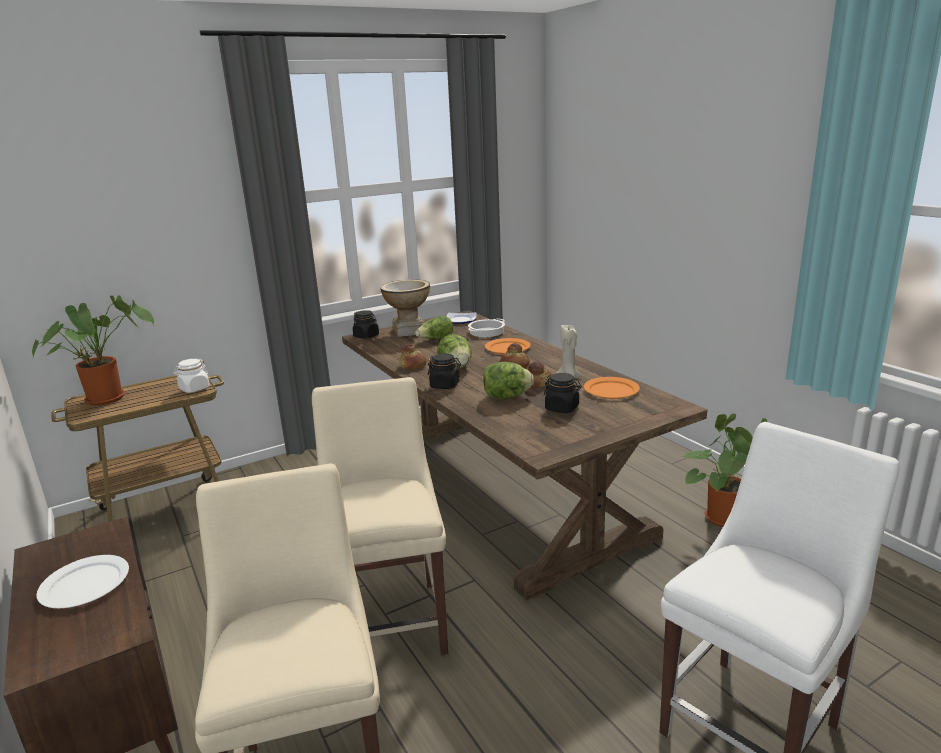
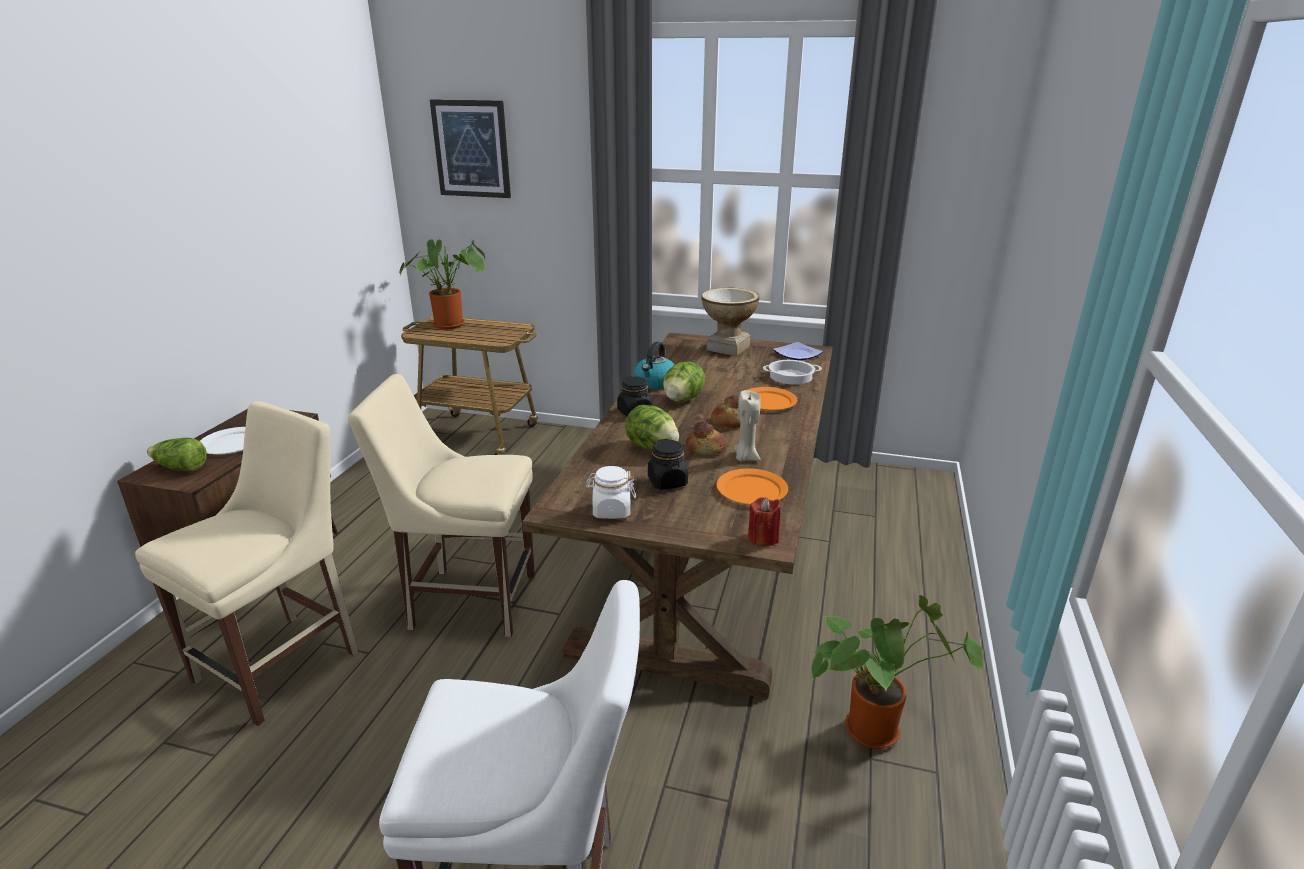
camera: 45 degrees right, 5 degrees up
(84, 198) = (471, 149): none -> picture
(194, 389) = (500, 338): white jar -> white jar (611, 511)
(366, 336) = (685, 339): black jar -> none
(391, 619) = (467, 600): beige chair -> beige chair turned 120 degrees counterclockwise
(413, 365) = (655, 383): bread -> kettle
(436, 339) = (730, 366): lettuce -> lettuce (180, 468)
(671, 406) = (763, 538): none -> red candle

